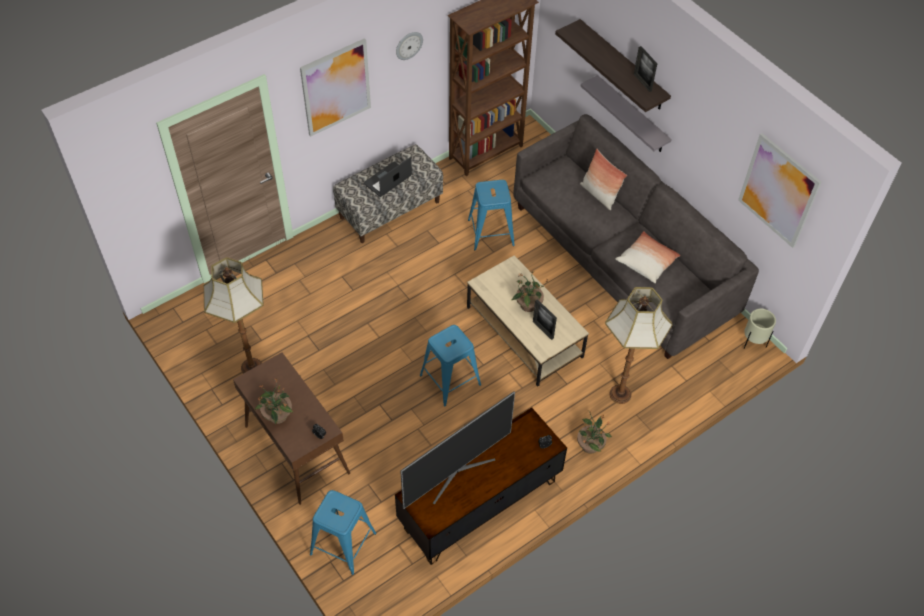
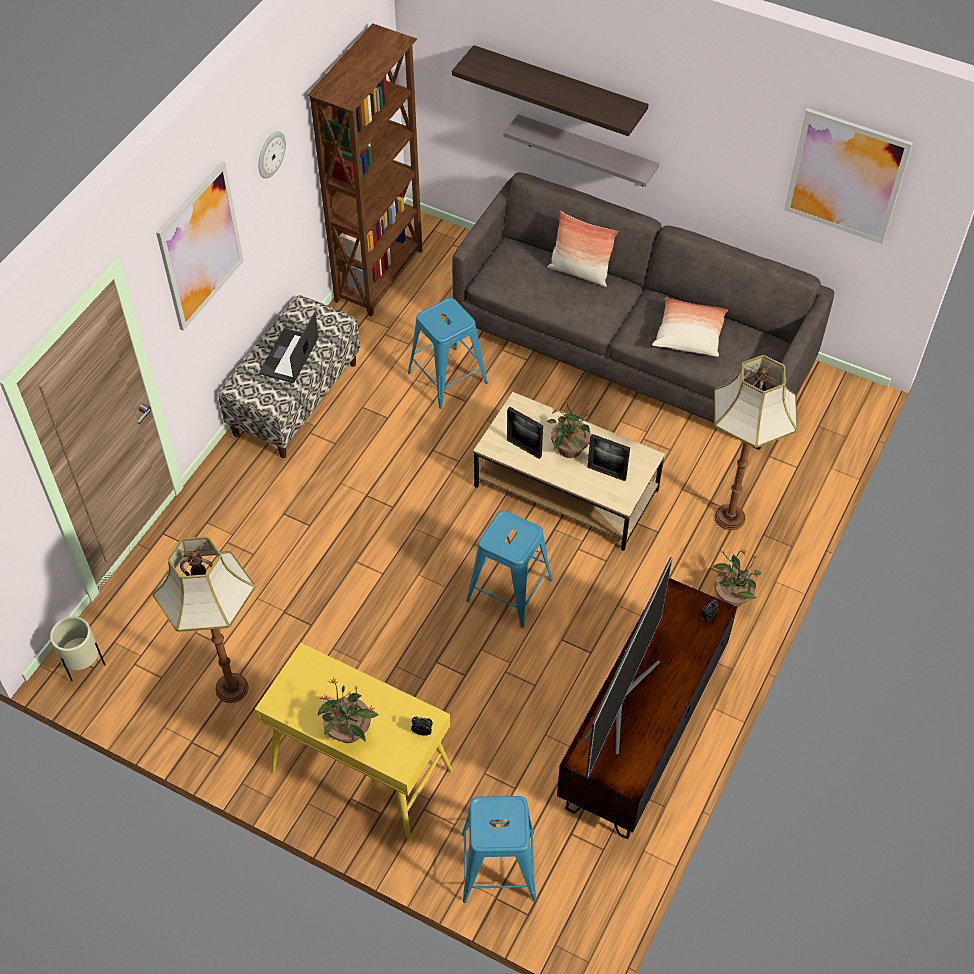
camera: 25 degrees left, 0 degrees up
(296, 449) = (360, 771): brown console table -> yellow console table
(642, 82) = (603, 99): picture frame -> picture frame (524, 448)
(753, 342) = (846, 388): beige planter -> beige planter (84, 665)

